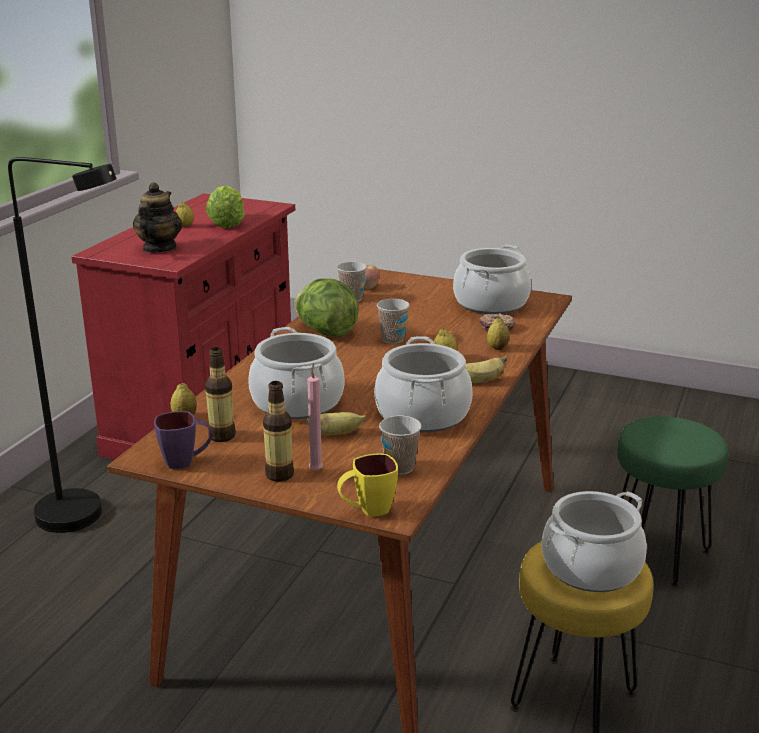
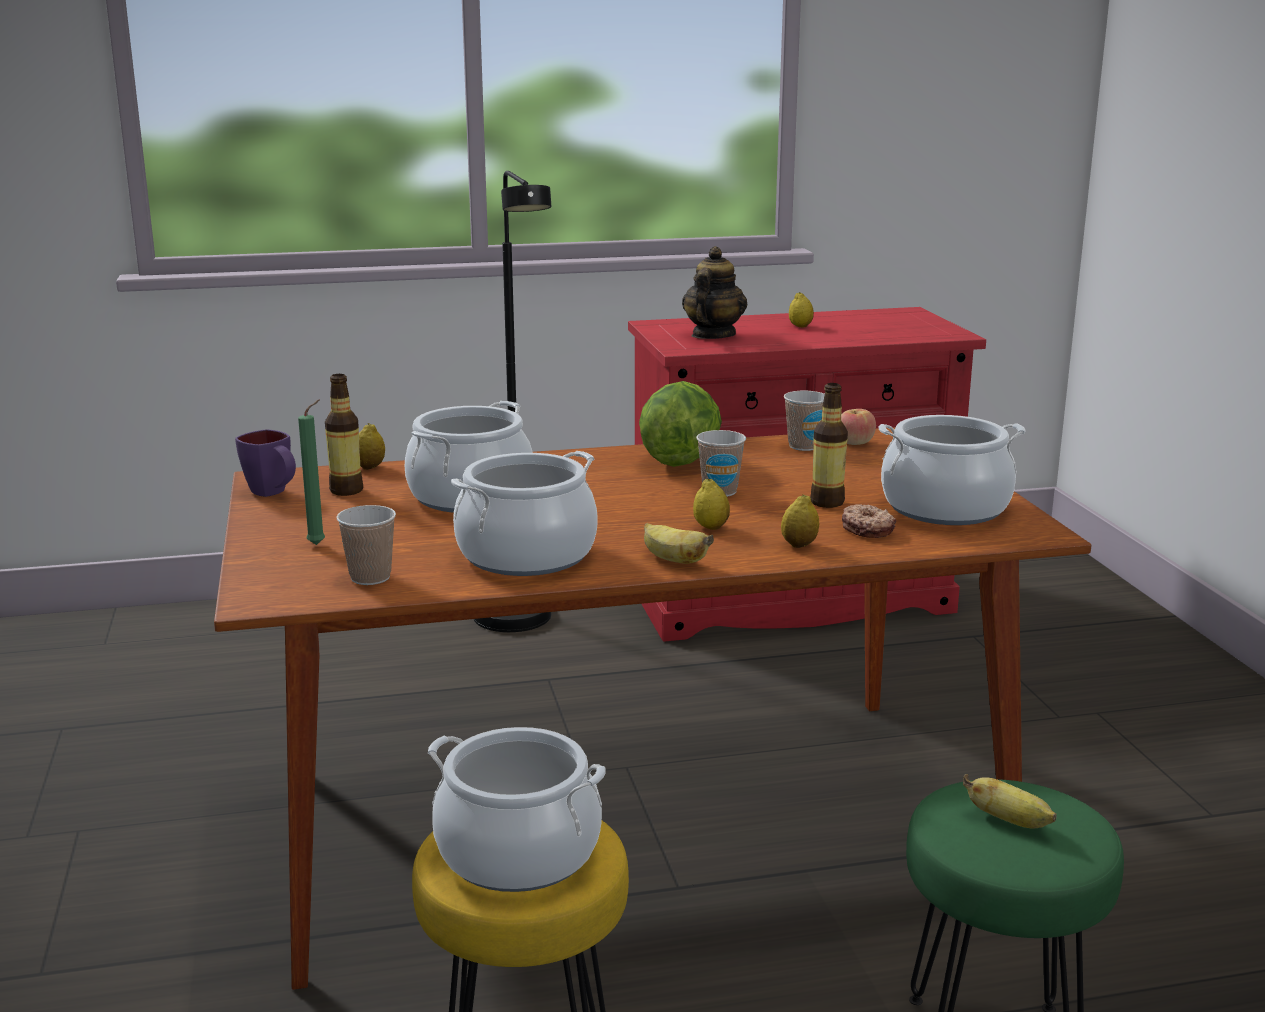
camera: 55 degrees right, 5 degrees down
(158, 248) = (712, 335): teapot -> teapot turned 45 degrees counterclockwise
(227, 223) = (848, 335): lettuce -> none
(279, 475) = (288, 533): bottle -> bottle (827, 502)
(316, 469) = (319, 544): pink candle -> green candle
(336, 434) = (415, 531): banana -> banana (1009, 821)
(367, 511) = (248, 588): yellow mug -> none

